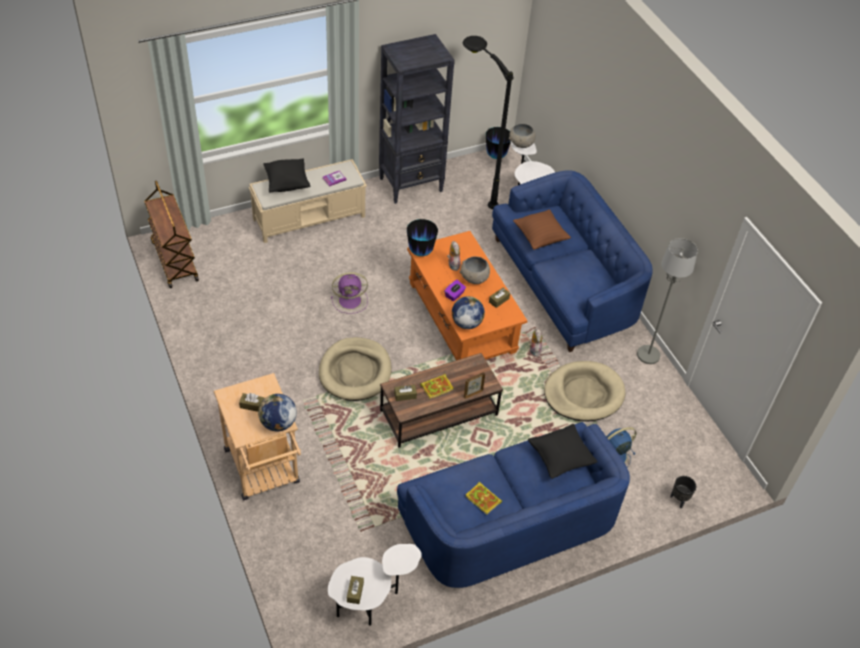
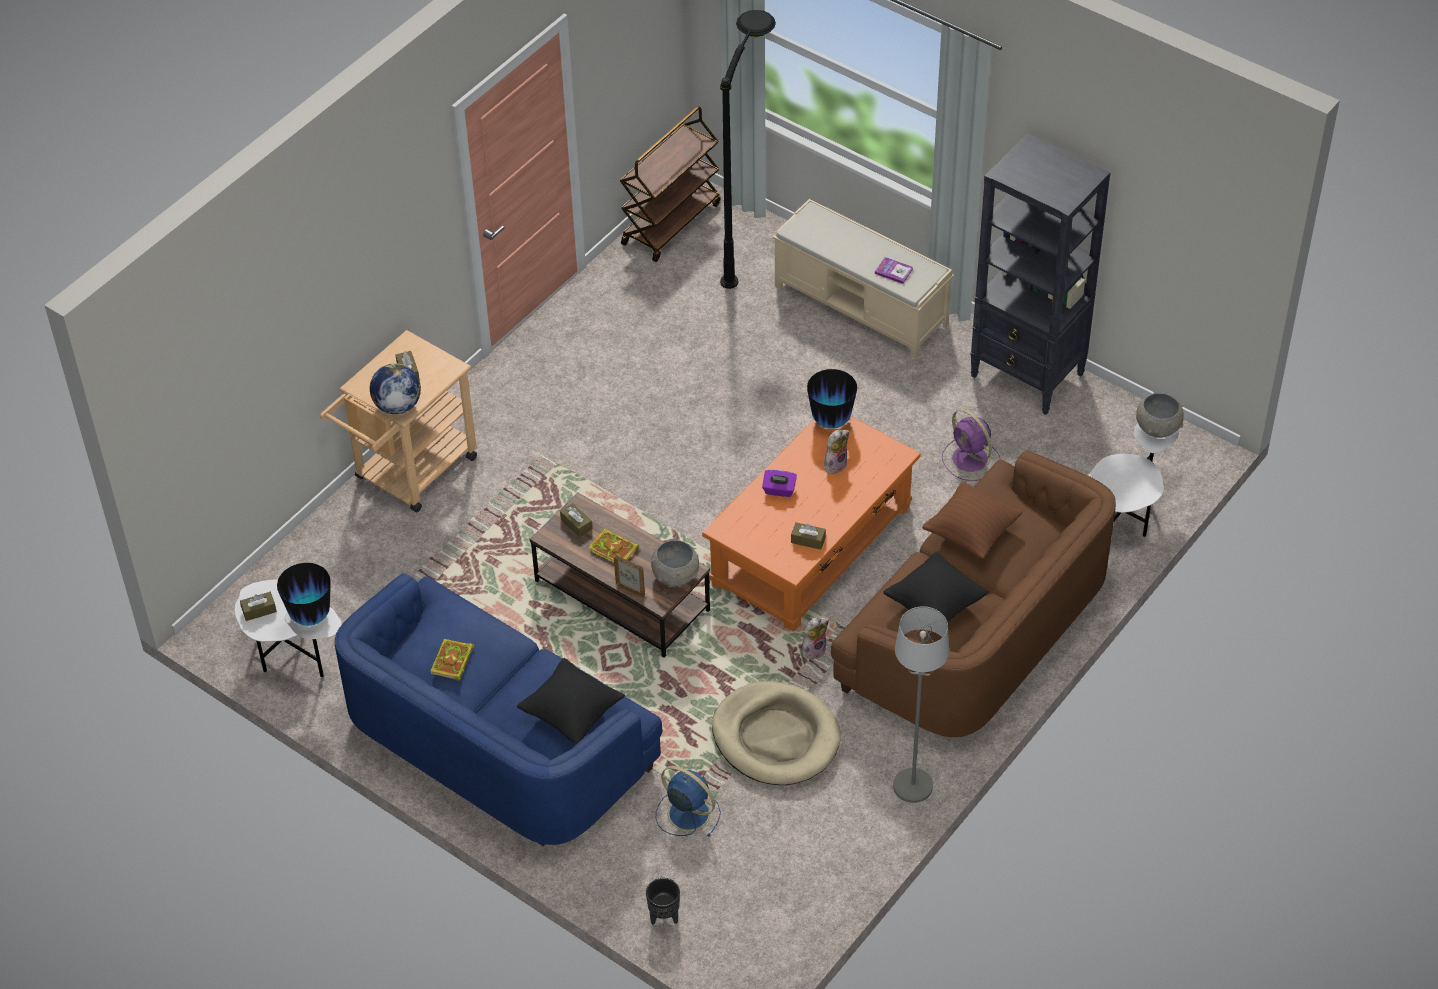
camera: 65 degrees right, 0 degrees up
(287, 184) = (841, 232): black pillow -> black pillow (935, 605)
(351, 300) = (745, 419): purple fan -> purple fan (971, 460)
(355, 371) = (626, 482): beige dog bed -> none
(466, 323) = (737, 524): globe -> none
(470, 186) = (1086, 441): black floor lamp -> black floor lamp (749, 245)
(474, 278) = (828, 497): grey bowl -> grey bowl (675, 575)
(496, 156) = (1186, 440): vase -> vase (310, 616)
(564, 284) = (976, 632): blue sofa -> brown sofa

